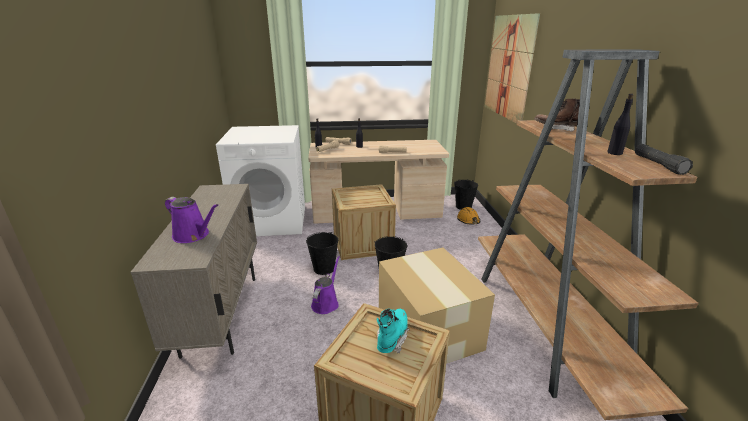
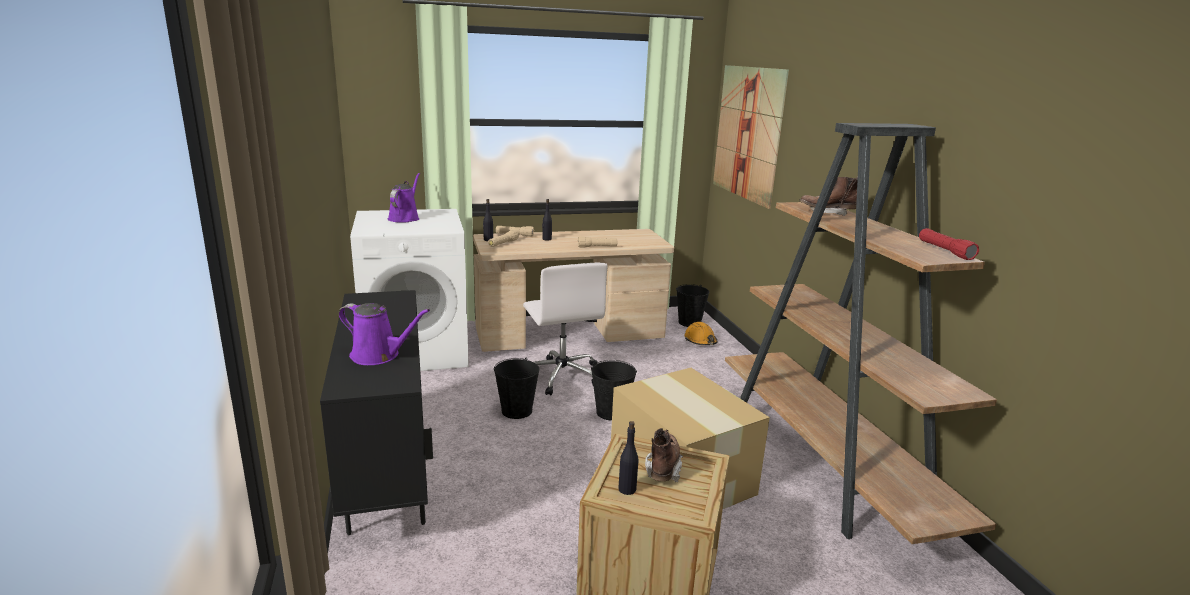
camera: 10 degrees left, 5 degrees down
(222, 313) = (388, 476): beige cabinet -> black cabinet
(326, 303) = (534, 454): purple watering can -> purple watering can (405, 218)
(362, 243) = (561, 376): crate -> white office chair
(392, 338) = (663, 468): turquoise boot -> brown boot
(614, 153) = (898, 239): black bottle -> black bottle (627, 489)
(658, 165) = (945, 251): black flashlight -> red flashlight

